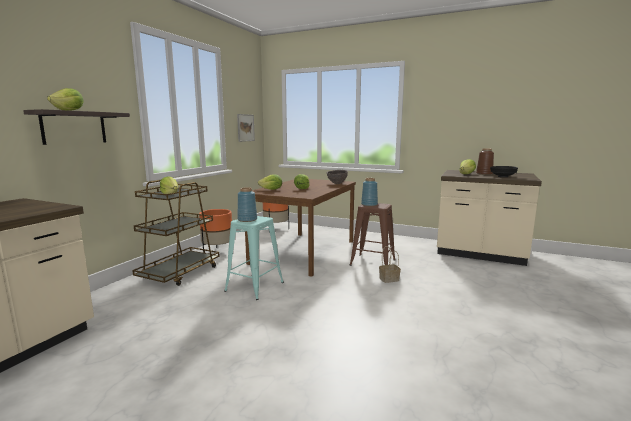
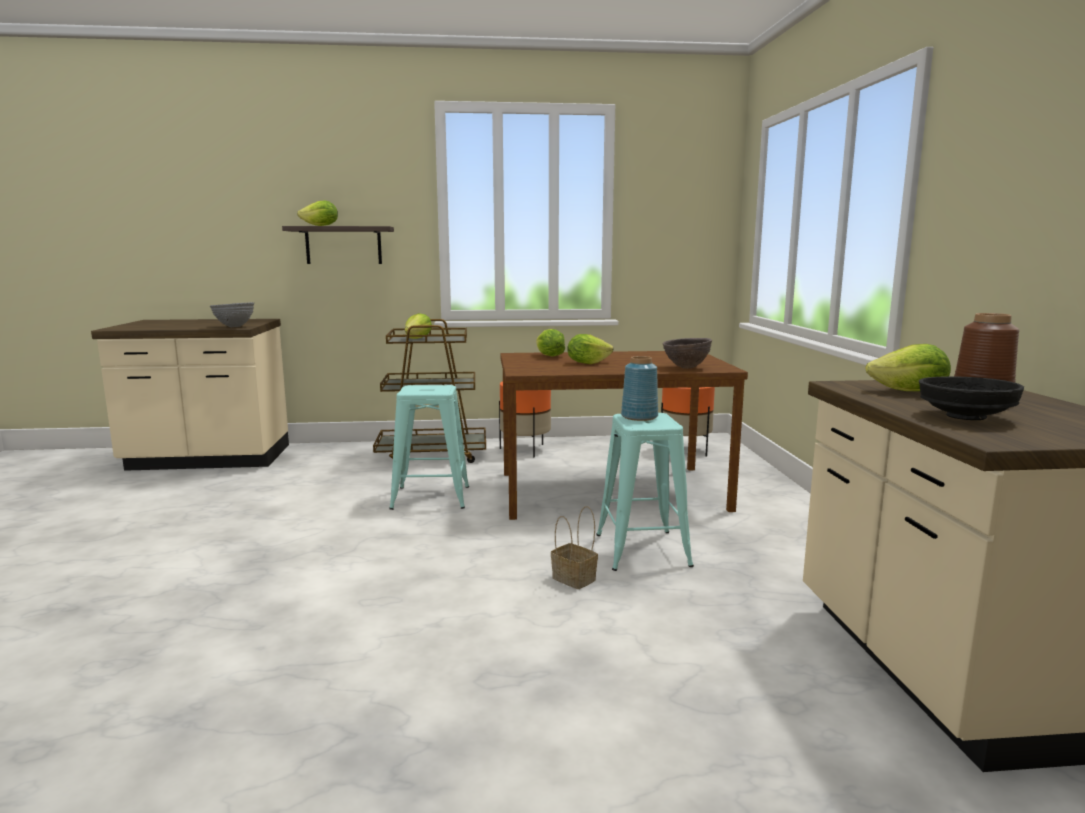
camera: 60 degrees right, 0 degrees up
(53, 208) = (234, 327): none -> grey bowl
(245, 128) = (676, 245): picture -> none
(247, 219) = (421, 388): blue vase -> none
(372, 262) = (642, 550): brown stool -> turquoise stool

